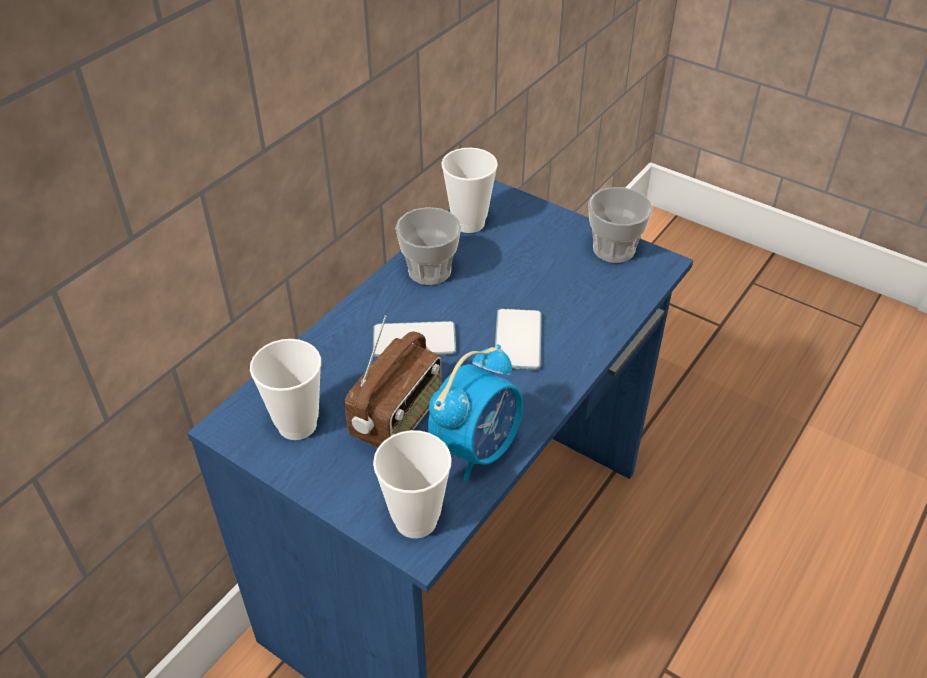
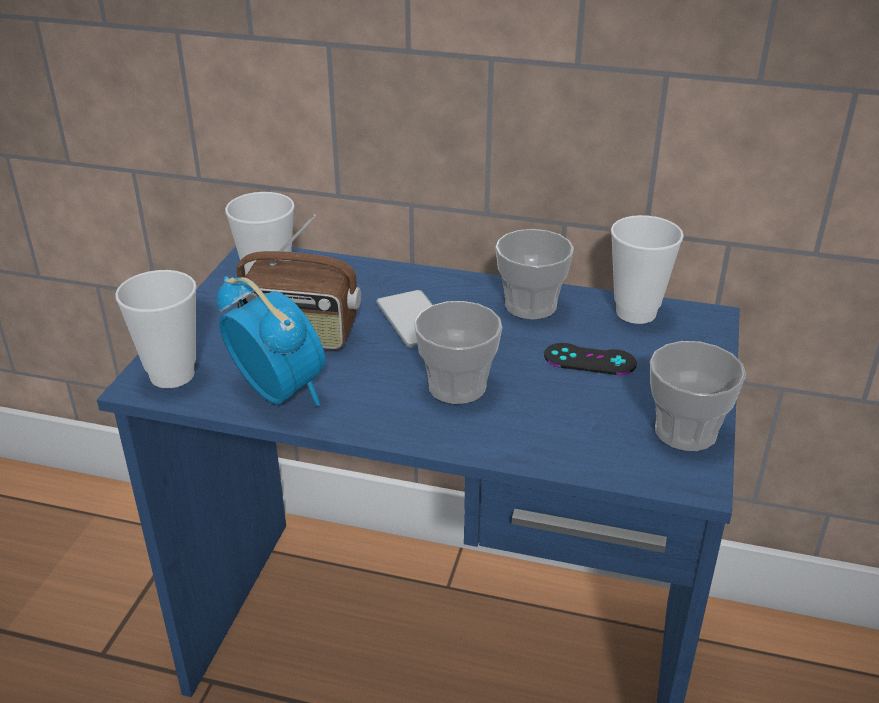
camera: 70 degrees right, 10 degrees down
(477, 448) = (278, 392): alarm clock -> alarm clock turned 150 degrees counterclockwise
(516, 264) = (590, 360): none -> black game controller
(518, 340) = (457, 386): phone -> cup

